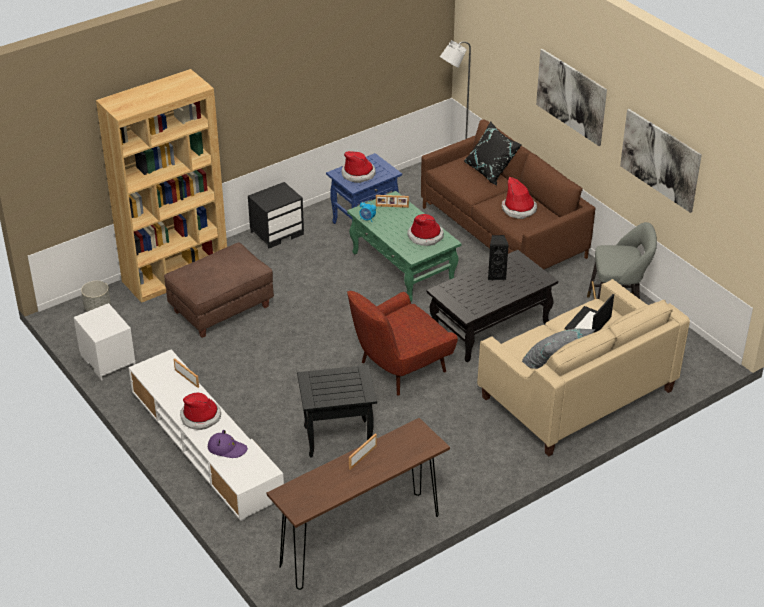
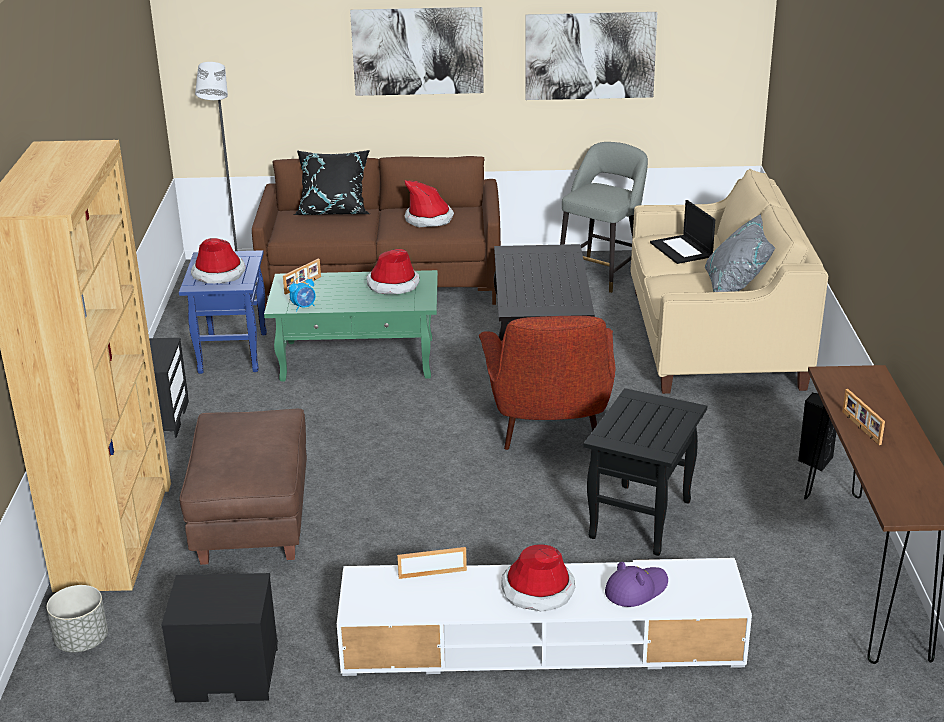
camera: 55 degrees left, 10 degrees down
(107, 360) = (226, 676): white nightstand -> black nightstand
(496, 275) = (526, 270): black speaker -> black speaker (815, 460)

